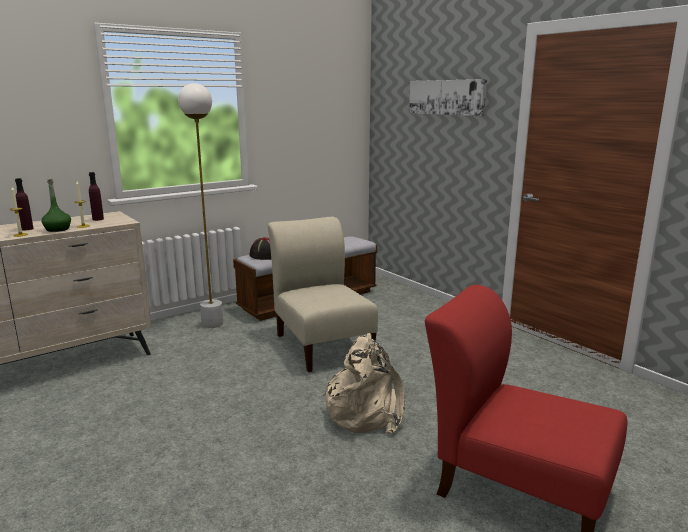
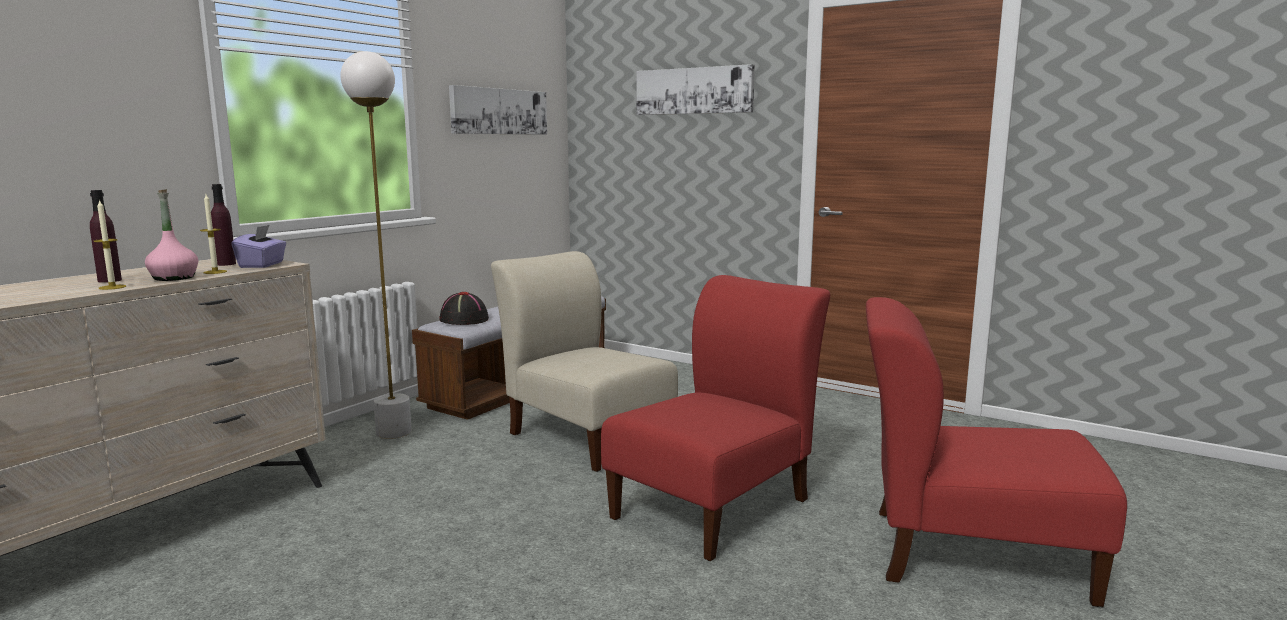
camera: 20 degrees left, 5 degrees down
(57, 229) = (173, 278): green bottle -> pink bottle
(114, 222) = (262, 265): none -> purple tissue box
(311, 111) = (499, 111): none -> picture
(366, 412) = (716, 506): beige backpack -> red chair

